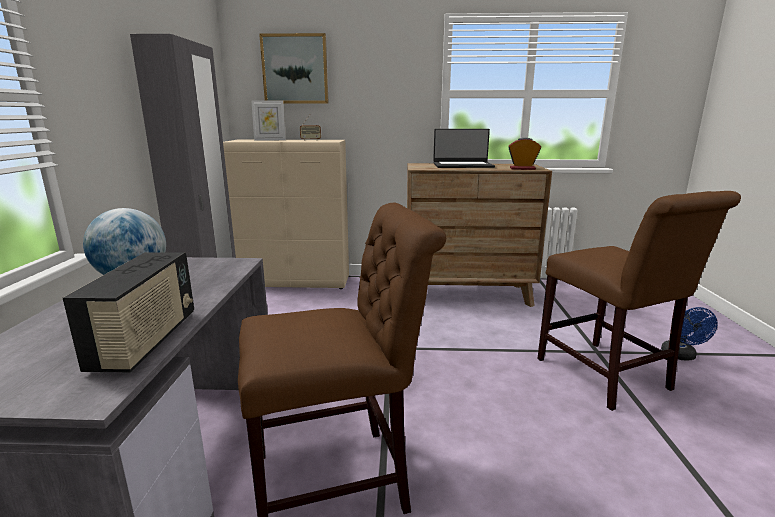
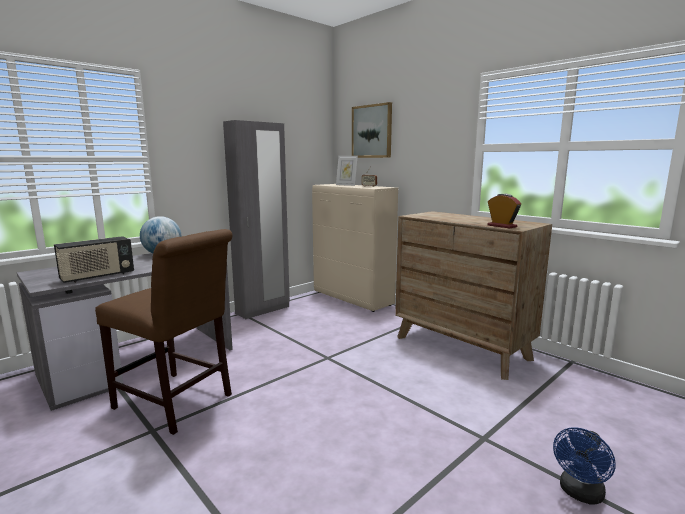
camera: 45 degrees right, 5 degrees down
(462, 165) = (463, 217): laptop -> none
(607, 377) = (444, 457): brown chair -> none

